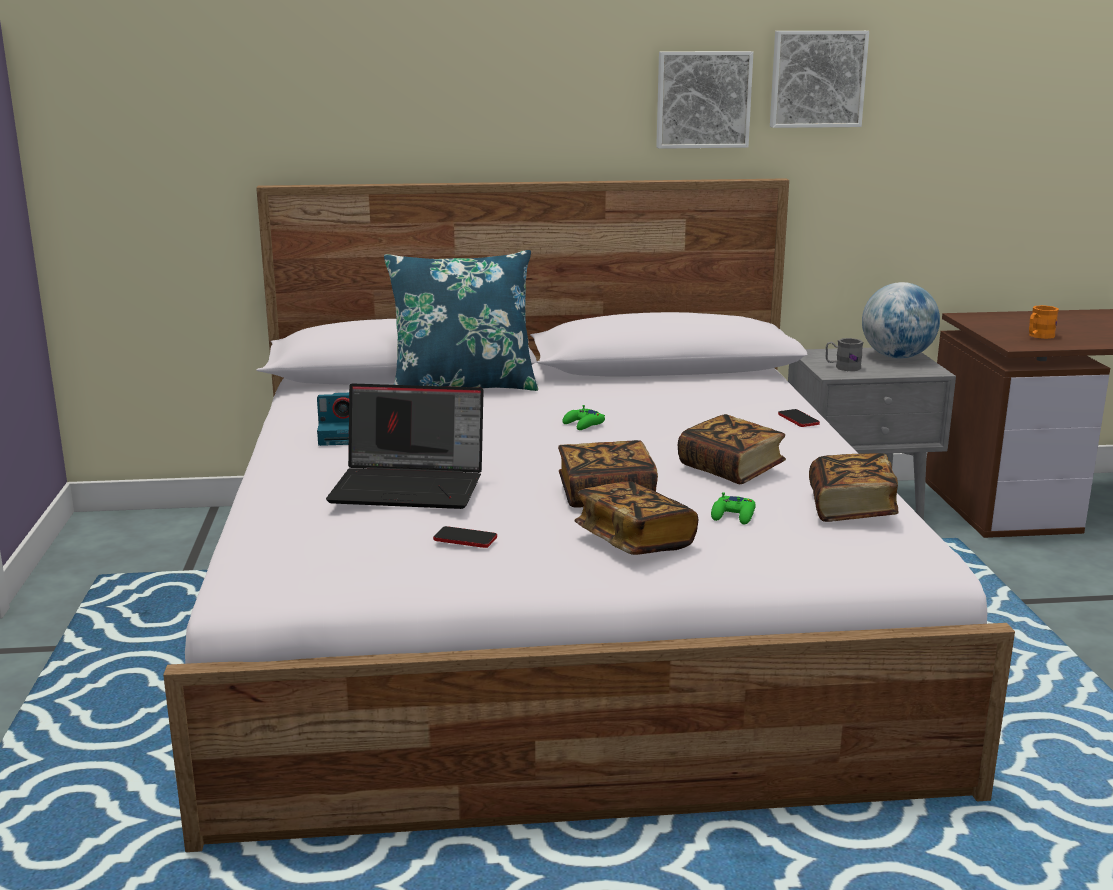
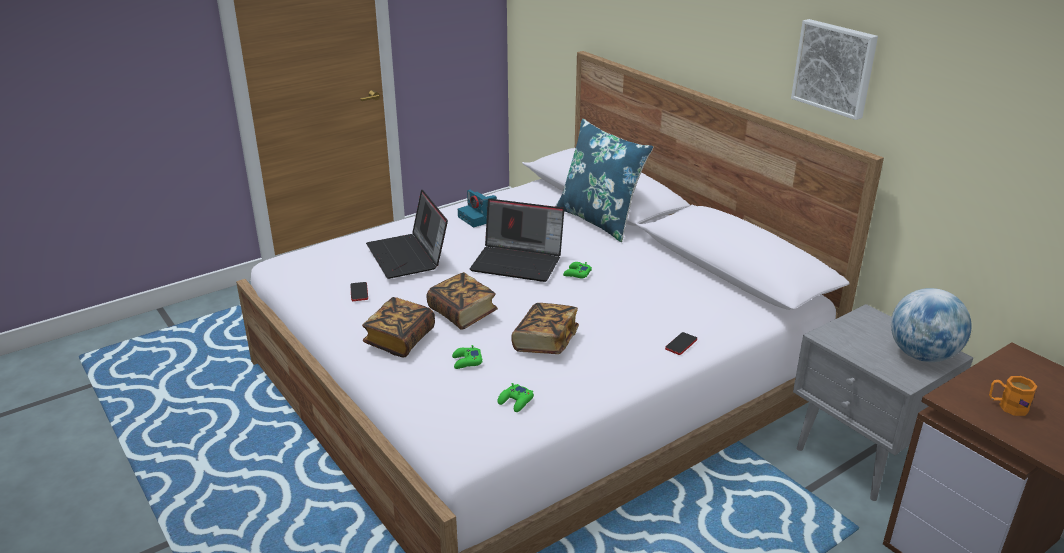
camera: 60 degrees right, 10 degrees up
(516, 439) = (518, 262): none -> laptop
(817, 79) = (931, 76): picture -> none
(842, 367) = (850, 336): grey mug -> none
(851, 509) = (516, 401): book -> green game controller

